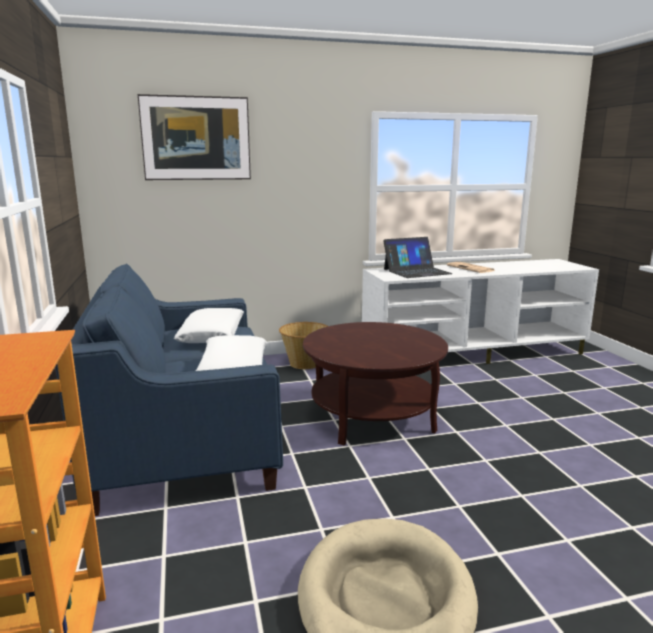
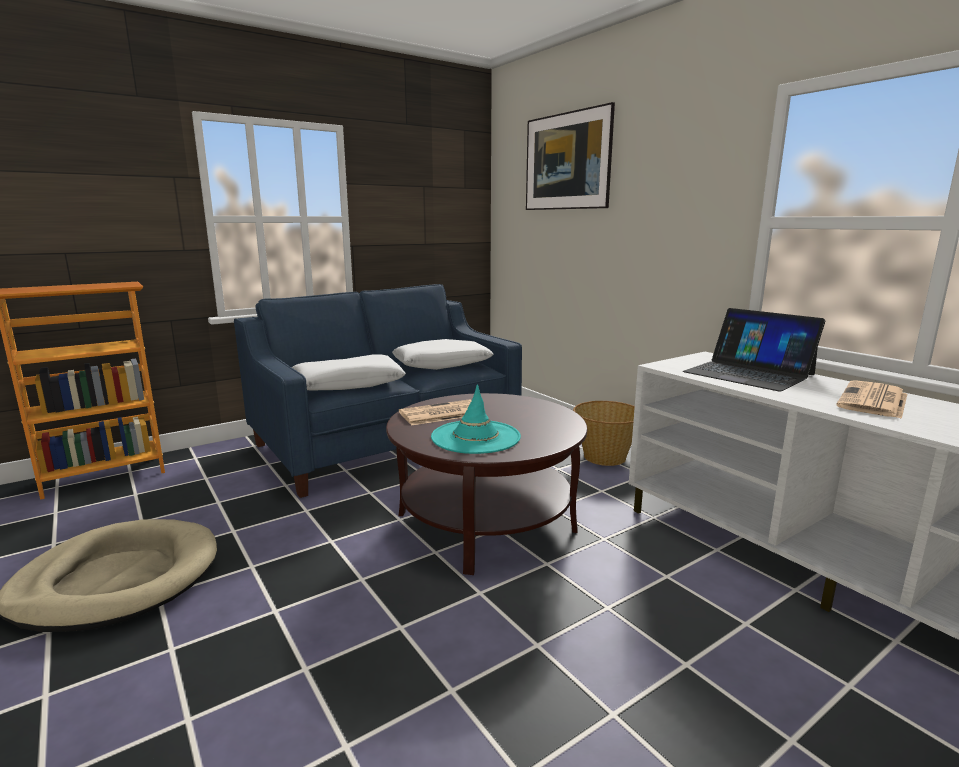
camera: 70 degrees right, 0 degrees up
(348, 350) = (441, 414): none -> newspaper
(404, 348) = (475, 437): none -> turquoise hat

